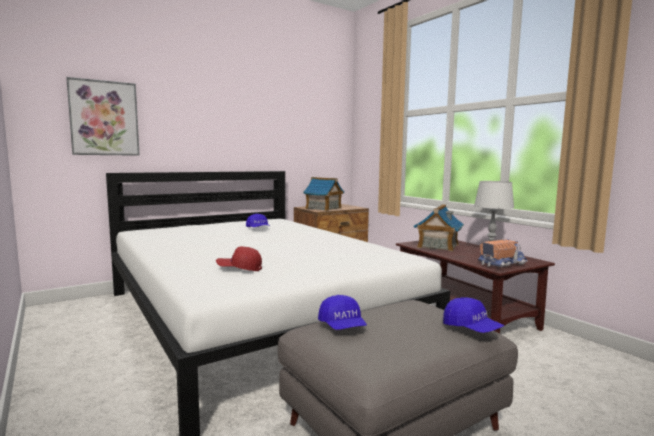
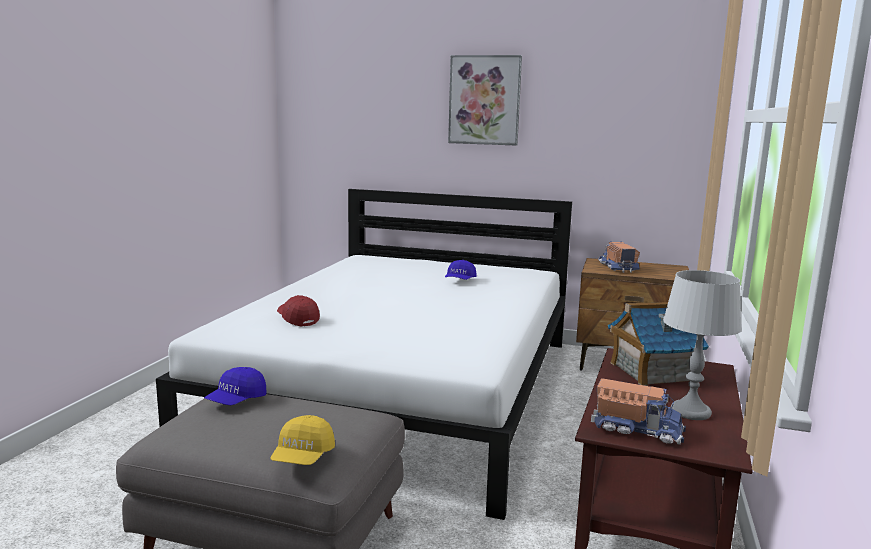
camera: 50 degrees right, 5 degrees up
(104, 118) = (355, 128): picture -> picture (484, 100)
(323, 208) = (617, 268): toy house -> toy truck
(471, 329) = (303, 457): blue cap -> yellow cap

